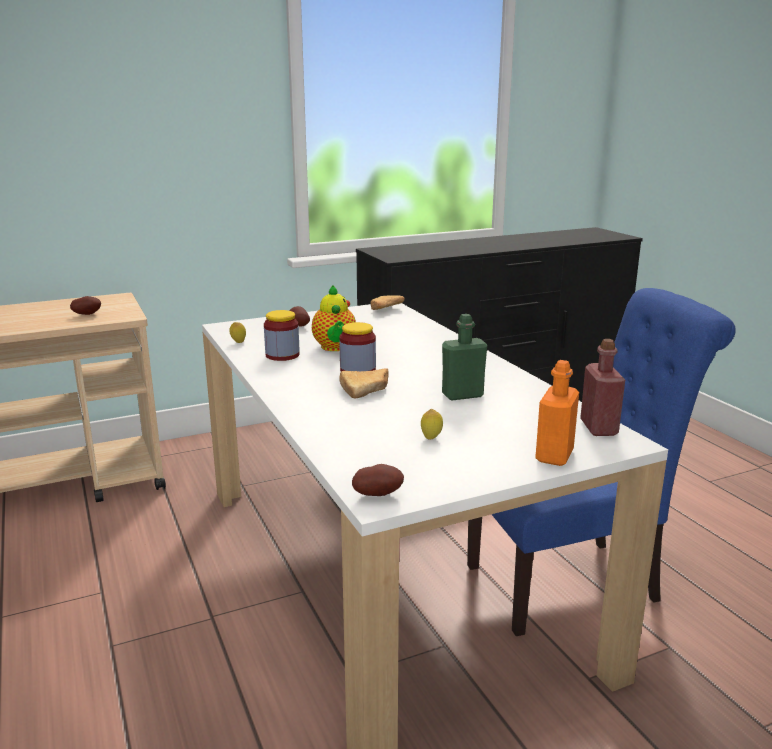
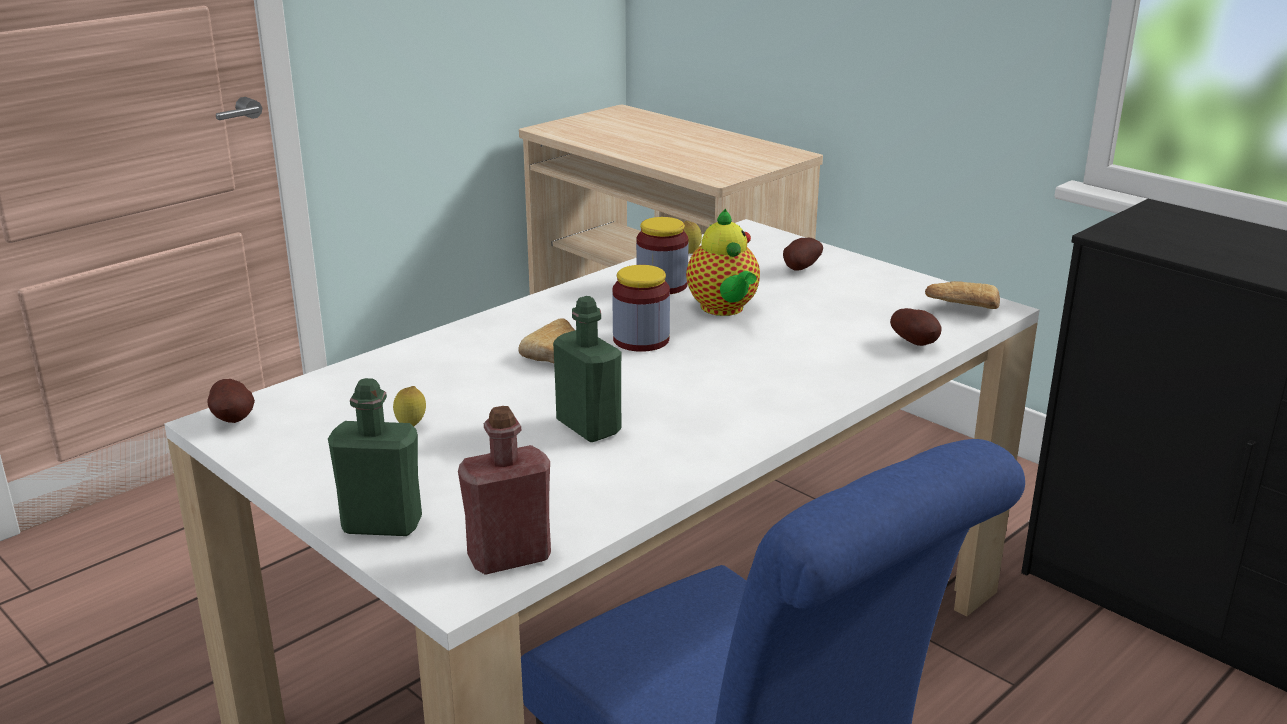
camera: 70 degrees right, 5 degrees up
(88, 314) = (704, 161): potato -> potato (916, 343)
(335, 348) = (724, 309): teapot -> teapot turned 75 degrees counterclockwise
(554, 455) = (382, 524): orange bottle -> green bottle

